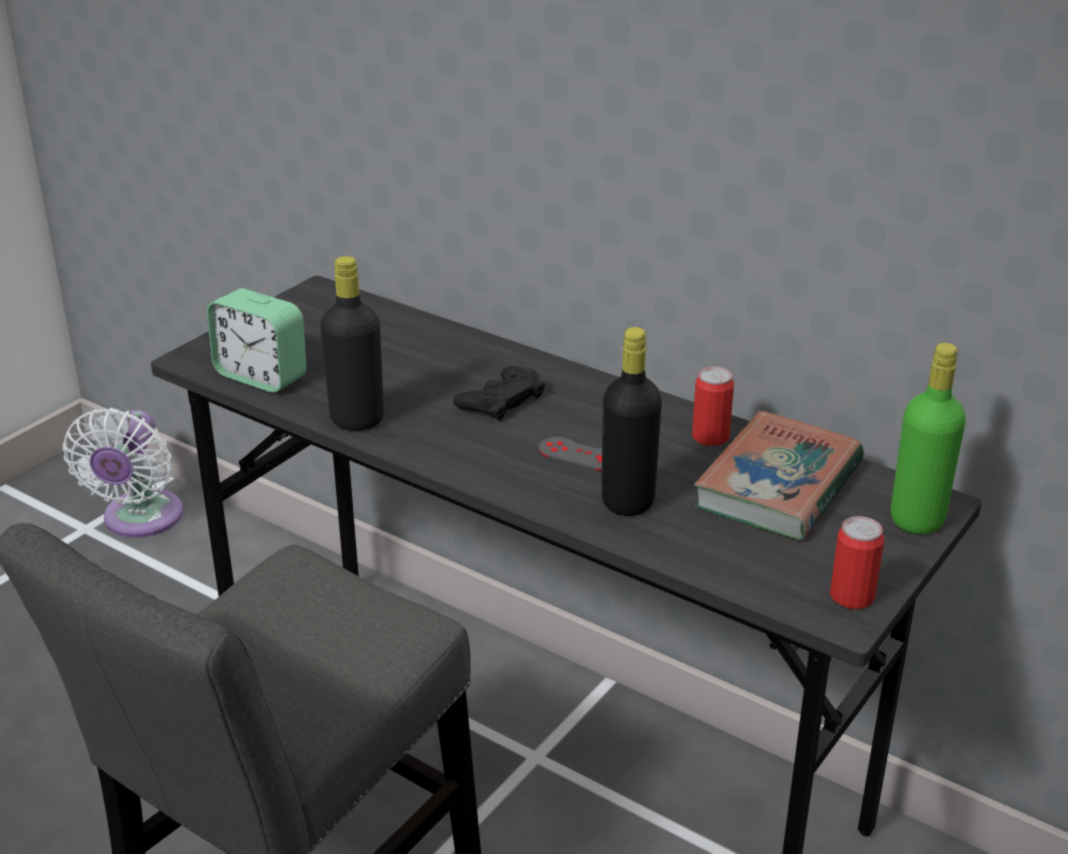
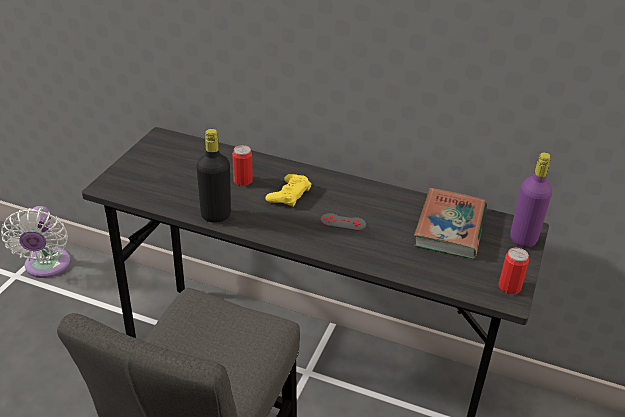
camera: 15 degrees left, 5 degrees up
(261, 376) = (150, 194): alarm clock -> none
(500, 400) = (289, 194): black game controller -> yellow game controller
(628, 502) = (379, 247): black bottle -> none
(710, 437) = (405, 204): can -> can (242, 180)
(916, 519) = (523, 239): green bottle -> purple bottle

